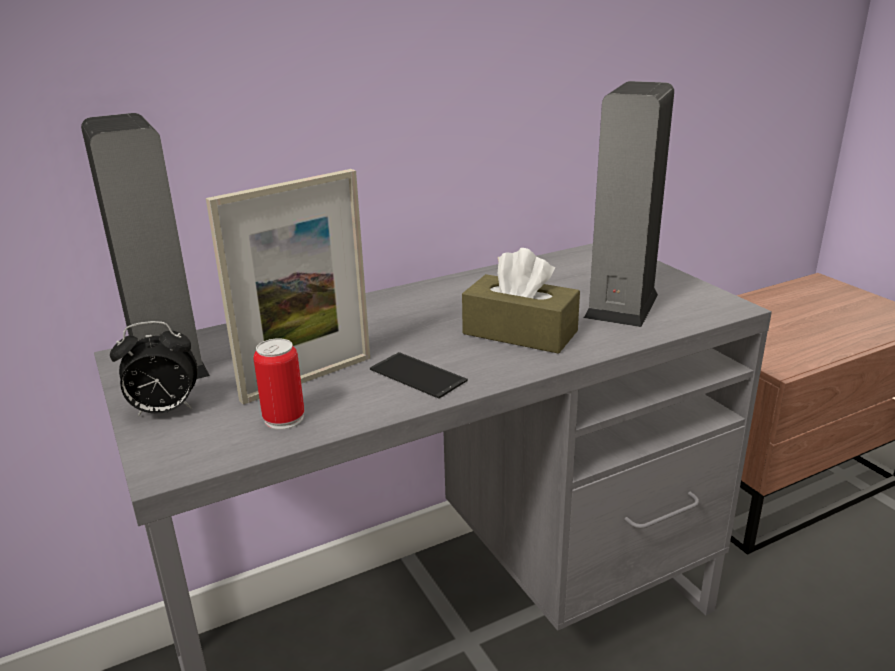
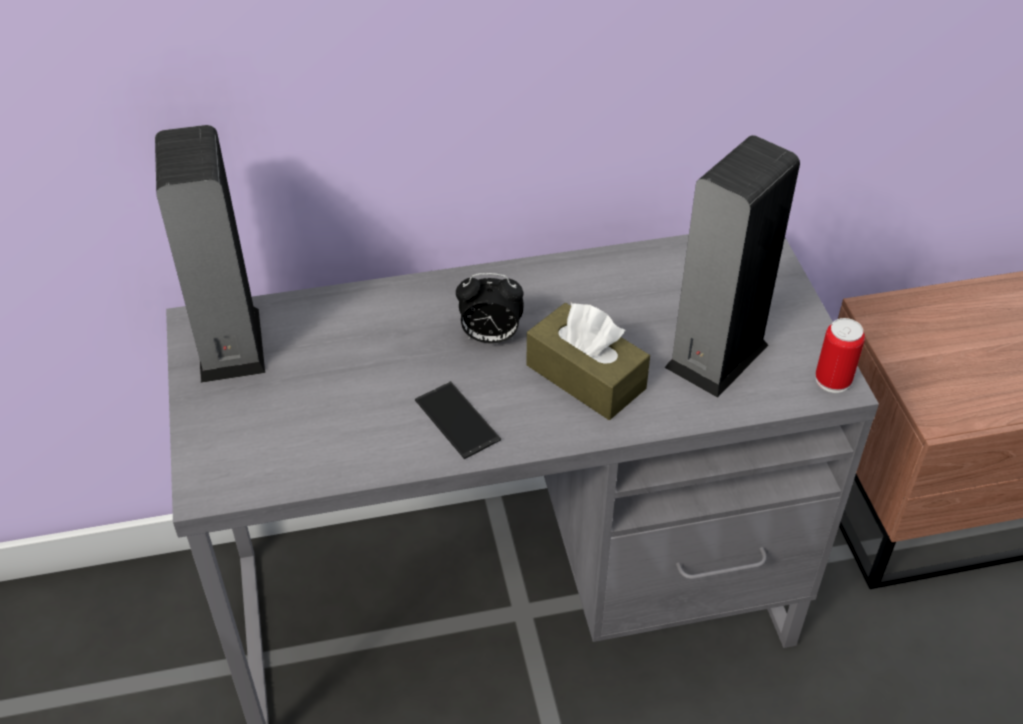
camera: 15 degrees right, 20 degrees up
(164, 411) = (216, 415): alarm clock -> alarm clock (490, 337)
(284, 418) = (317, 451): can -> can (833, 380)
(307, 378) = (353, 399): picture frame -> none

